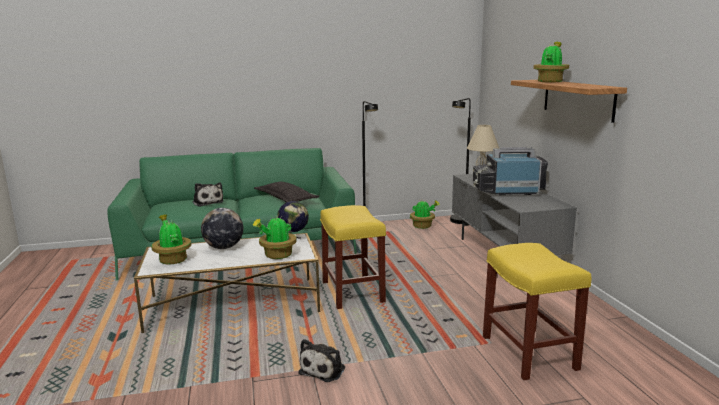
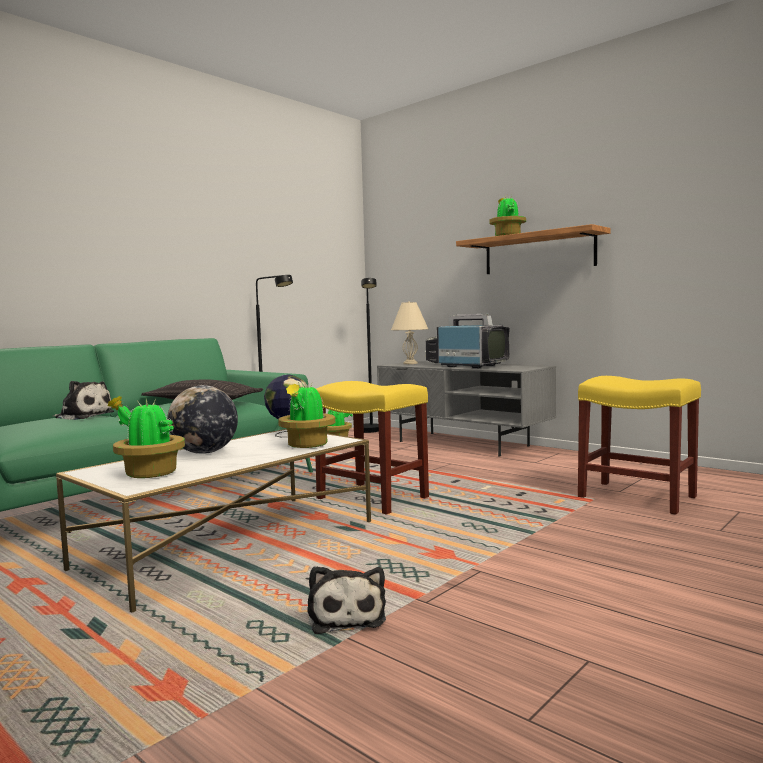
camera: 35 degrees left, 10 degrees down
(324, 369) = (487, 564): plush toy -> plush toy (346, 616)
(507, 191) = (466, 366): television -> television turned 75 degrees clockwise

